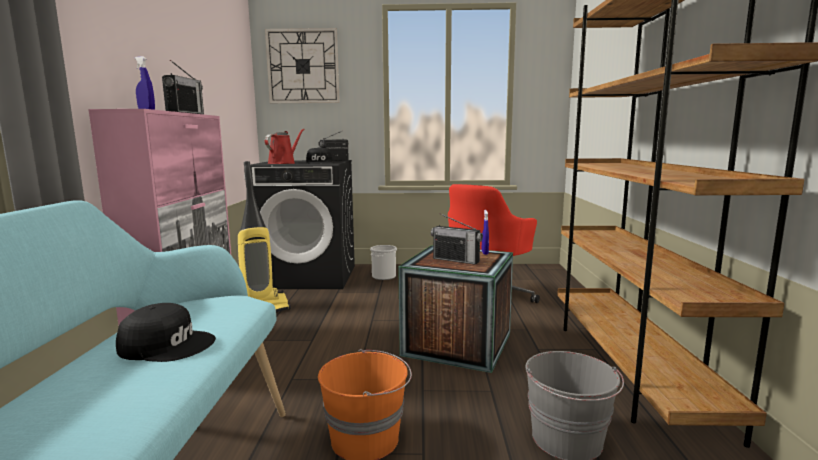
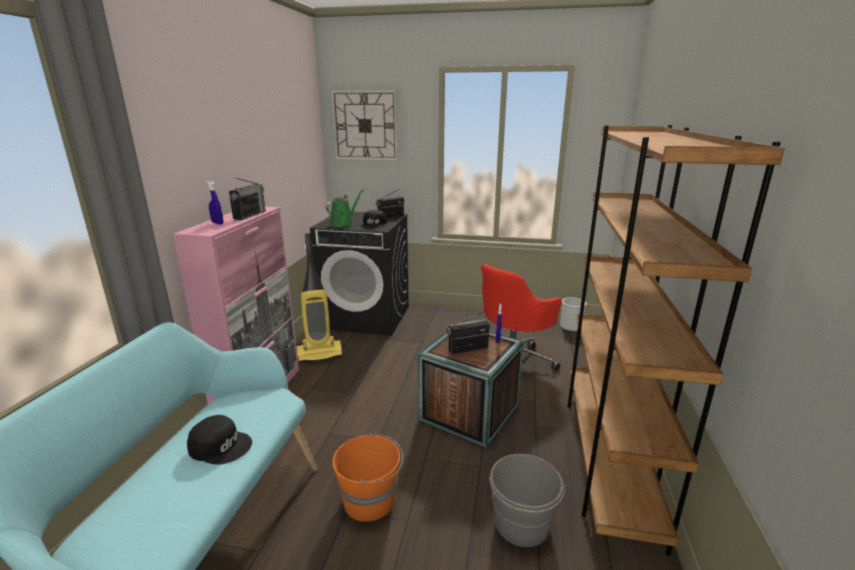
camera: 10 degrees right, 10 degrees up
(283, 163) = (343, 224): red watering can -> green watering can
(384, 276) = (430, 322): bucket -> bucket (571, 326)
(456, 260) = (468, 349): radio -> radio turned 120 degrees clockwise

